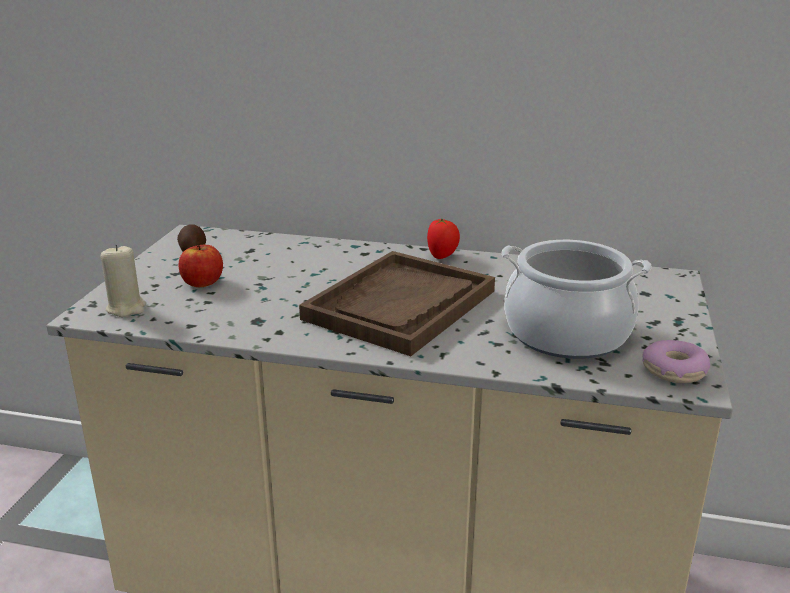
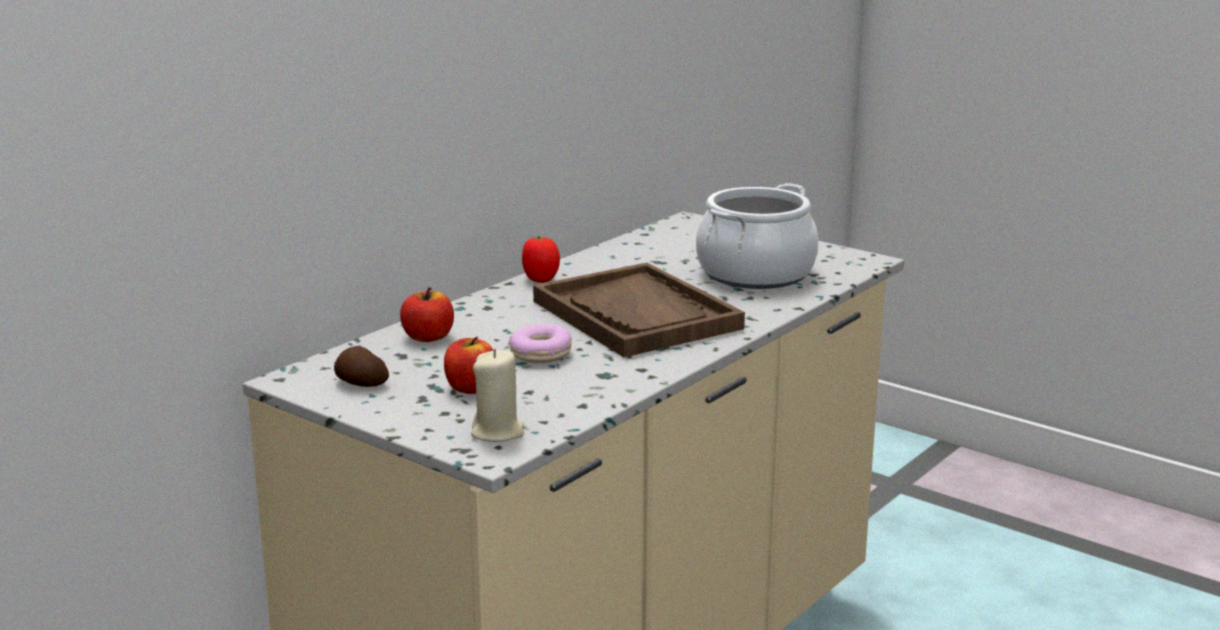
camera: 65 degrees left, 5 degrees down
(288, 250) = (428, 337): none -> apple
(674, 371) = (844, 259): donut -> donut (540, 354)

